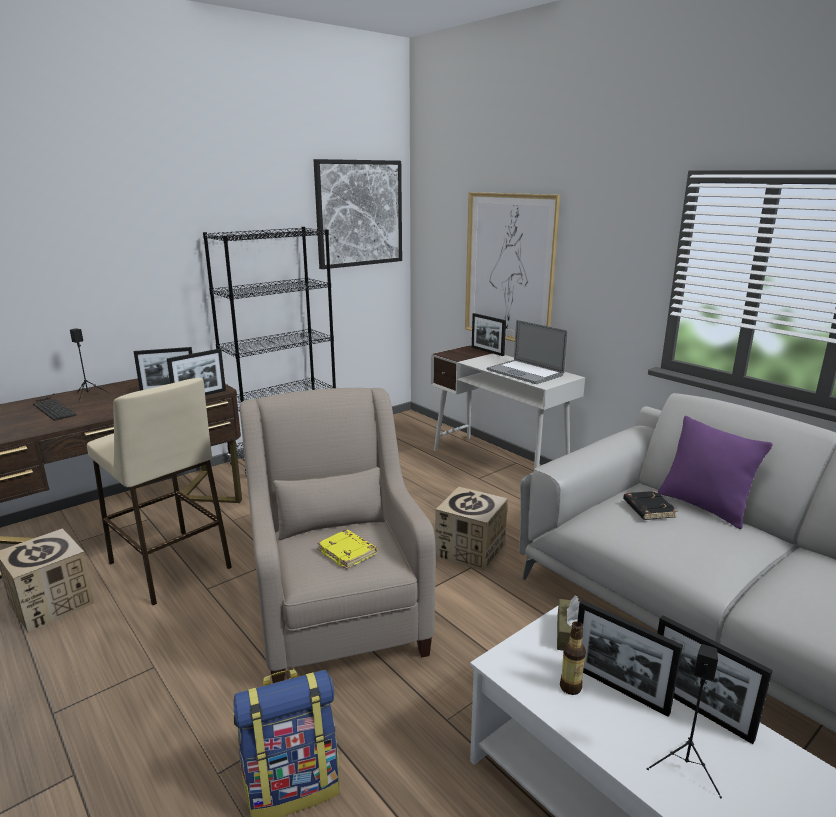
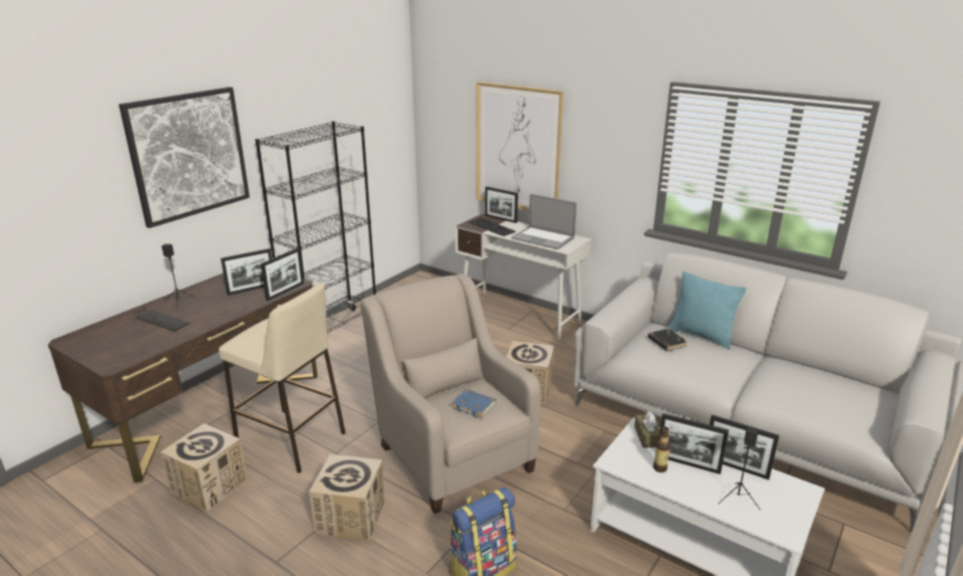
camera: 15 degrees left, 5 degrees up
(174, 673) = (351, 518): none -> cardboard box
(348, 552) = (474, 406): yellow book -> blue book
(359, 213) = (374, 101): picture -> picture (188, 155)
(472, 358) = (492, 227): none -> keyboard
(704, 507) = (701, 335): purple pillow -> turquoise pillow

